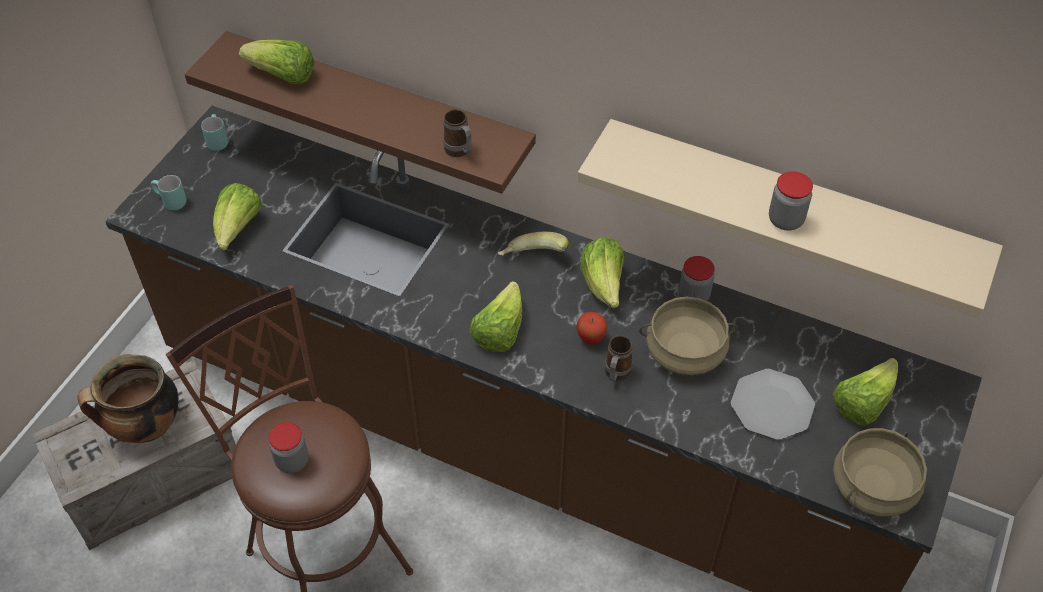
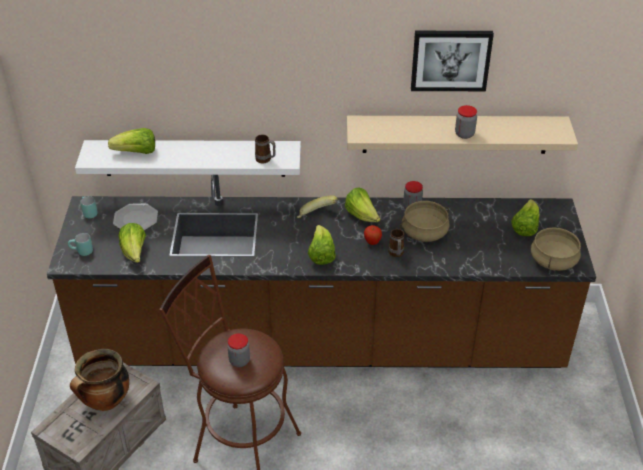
camera: 25 degrees left, 10 degrees down
(378, 107) = (194, 158): brown shelf -> white shelf
(771, 405) = (483, 242): plate -> plate (135, 219)
(796, 83) = (450, 60): none -> picture

